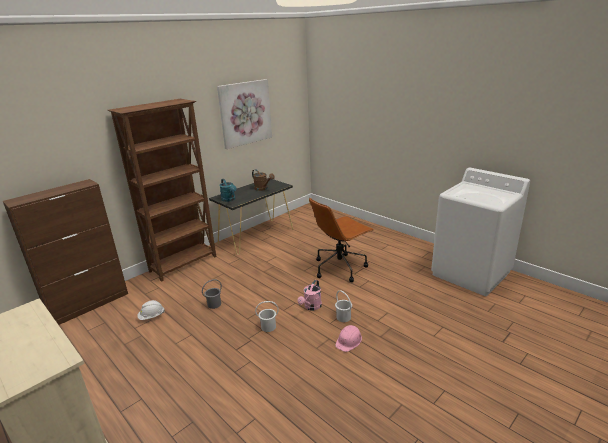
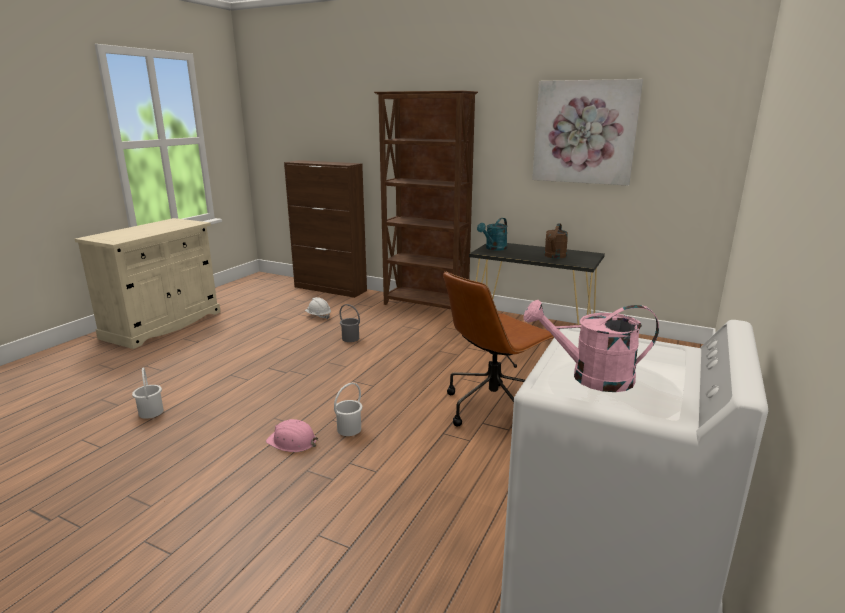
camera: 70 degrees right, 5 degrees down
(268, 327) = (313, 378): white bucket -> white bucket (150, 412)
(311, 307) = (367, 399): pink watering can -> pink watering can (590, 378)
(340, 267) = (493, 407): brown office chair -> brown office chair turned 75 degrees counterclockwise

